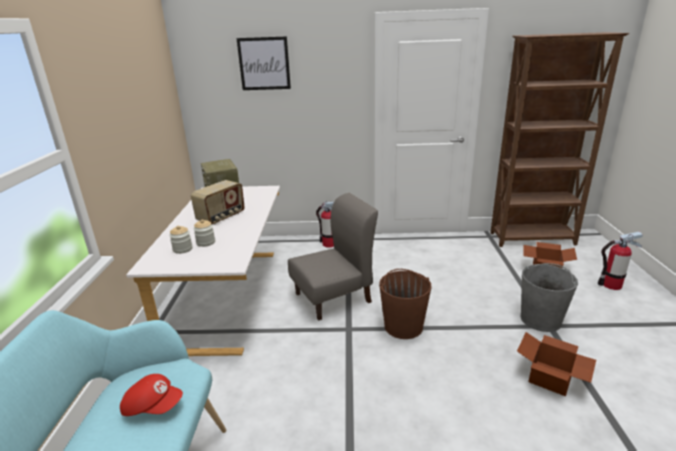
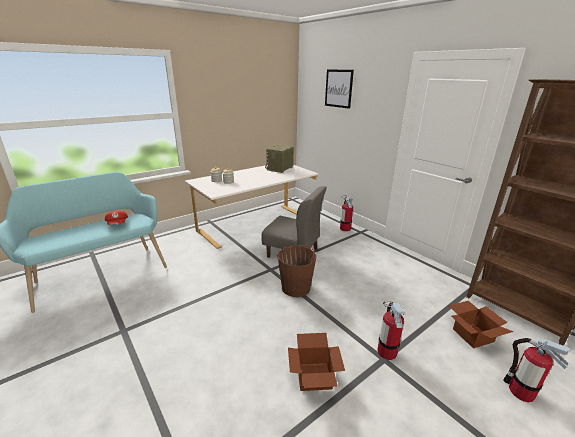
camera: 50 degrees right, 0 degrees up
(221, 217) = (258, 176): radio -> none
(541, 319) = (386, 351): grey bucket -> fire extinguisher

